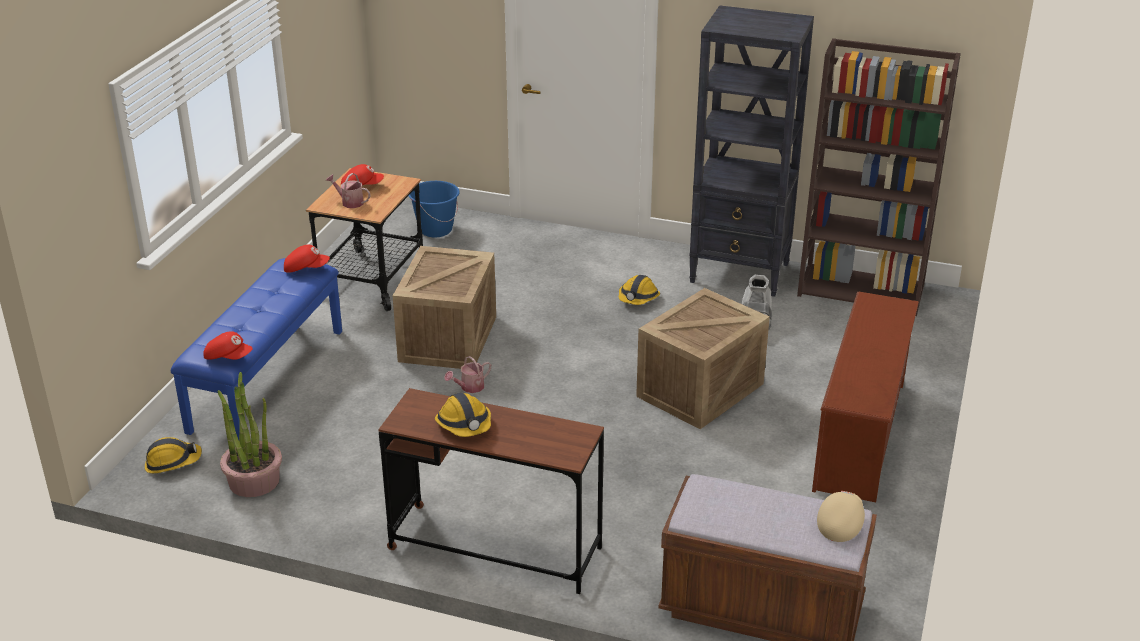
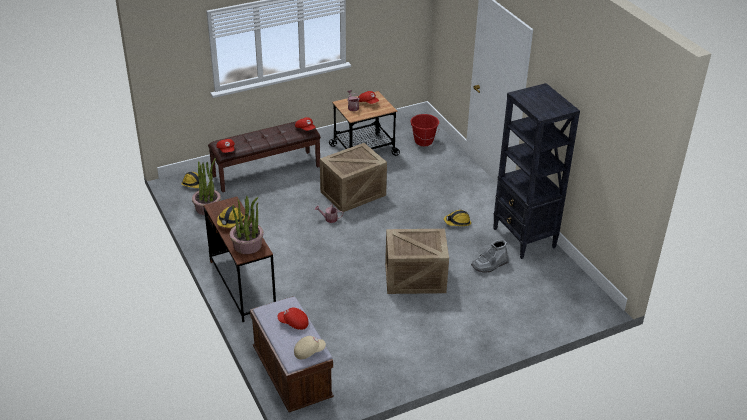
camera: 45 degrees right, 5 degrees up
(266, 379) = (266, 170): blue bench -> brown bench
(435, 230) = (423, 141): blue bucket -> red bucket
(549, 438) = (247, 245): none -> potted plant
(757, 505) = (293, 323): none -> red cap
(861, 436) = (448, 342): brown shoe rack -> none
(862, 290) = (570, 281): brown bookcase -> none

